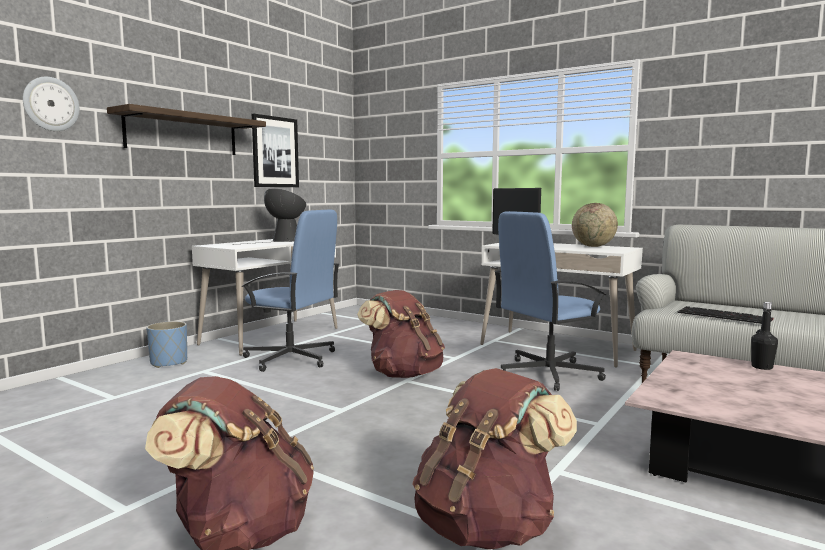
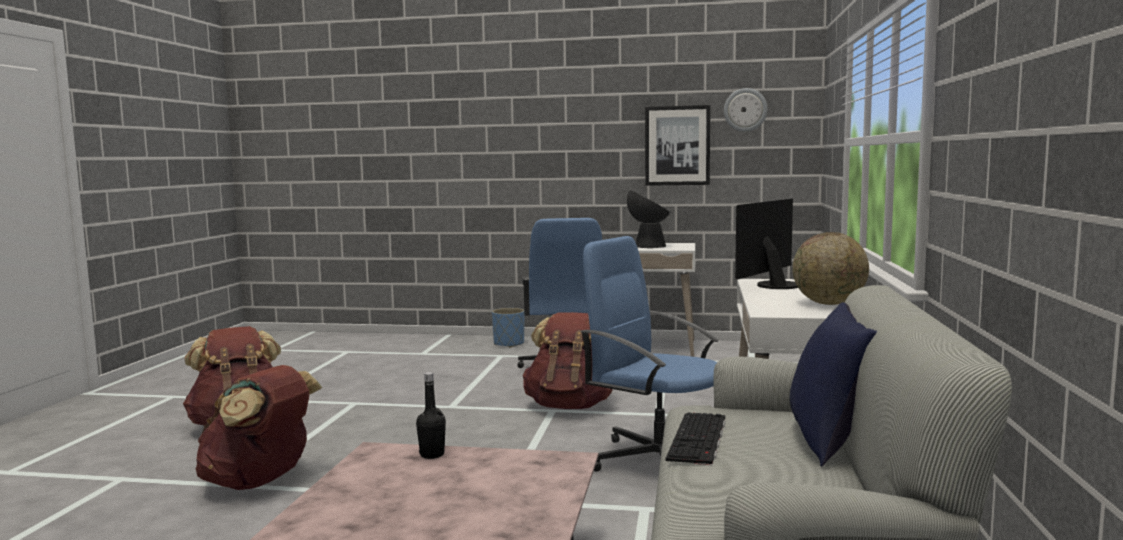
camera: 65 degrees right, 0 degrees up
(51, 104) = (452, 126): wall clock -> wall clock (745, 110)
(183, 134) = (562, 137): shelf -> none
(727, 304) = (830, 442): none -> blue pillow
(762, 367) = (553, 497): black bottle -> black bottle (432, 455)

